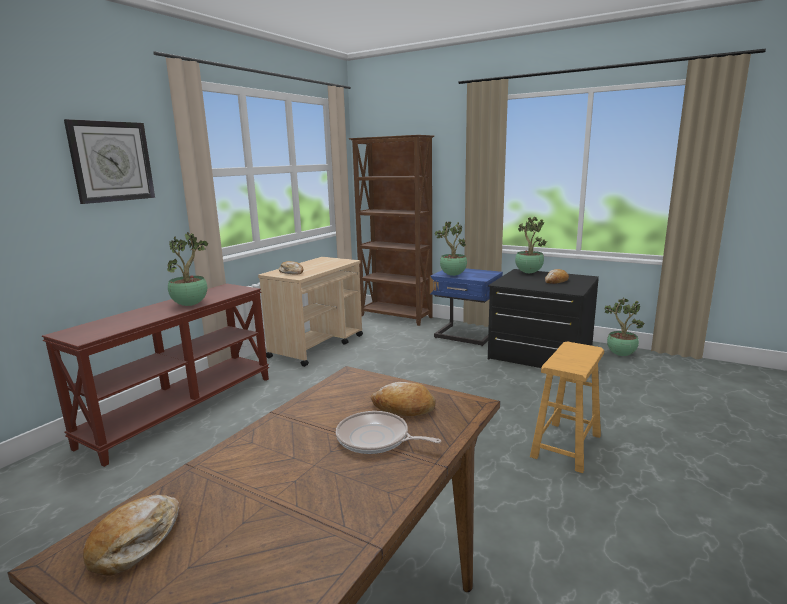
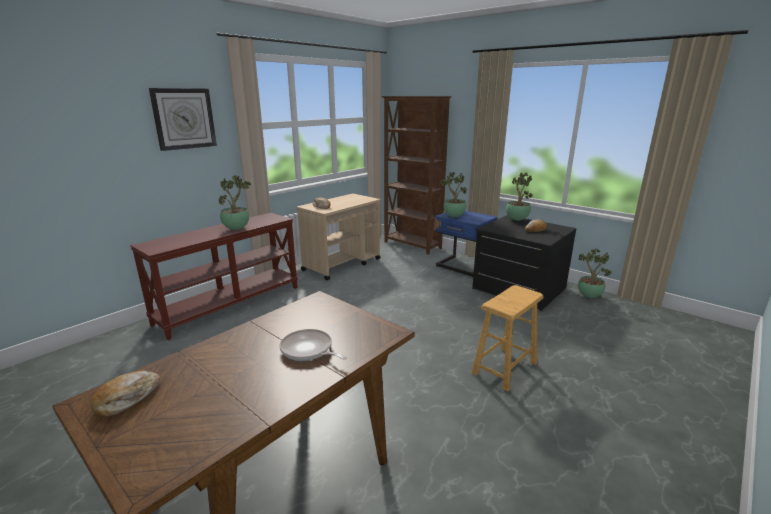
camera: 10 degrees right, 5 degrees up
(403, 408) = (341, 329): bread -> none

